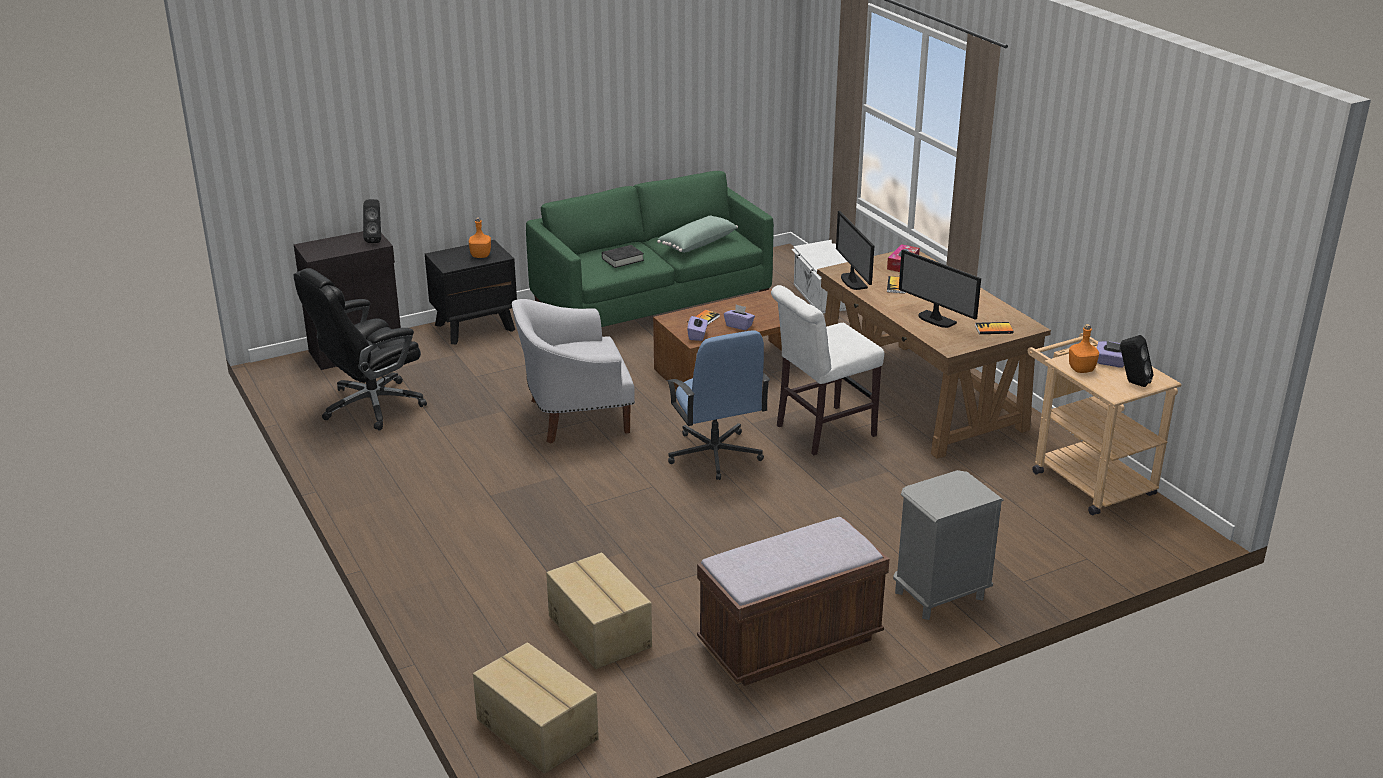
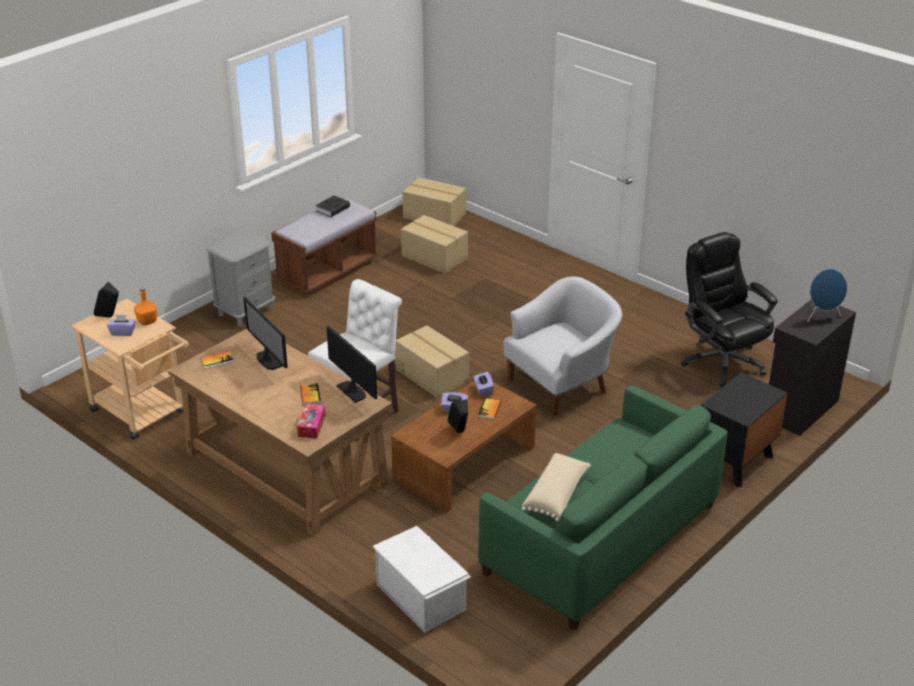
camera: 160 degrees right, 5 degrees up
(332, 245) = (822, 316): none -> blue speaker
(370, 406) = (722, 361): black office chair -> black office chair turned 60 degrees counterclockwise
(375, 239) = (797, 330): black speaker -> black speaker (459, 432)
(480, 255) = (734, 400): orange bottle -> none
(622, 259) = (610, 447): black book -> black book (332, 209)
(697, 243) = (557, 495): green pillow -> beige pillow
(714, 455) = (432, 375): blue office chair -> cardboard box
(935, 320) = (268, 361): monitor -> monitor turned 150 degrees counterclockwise

